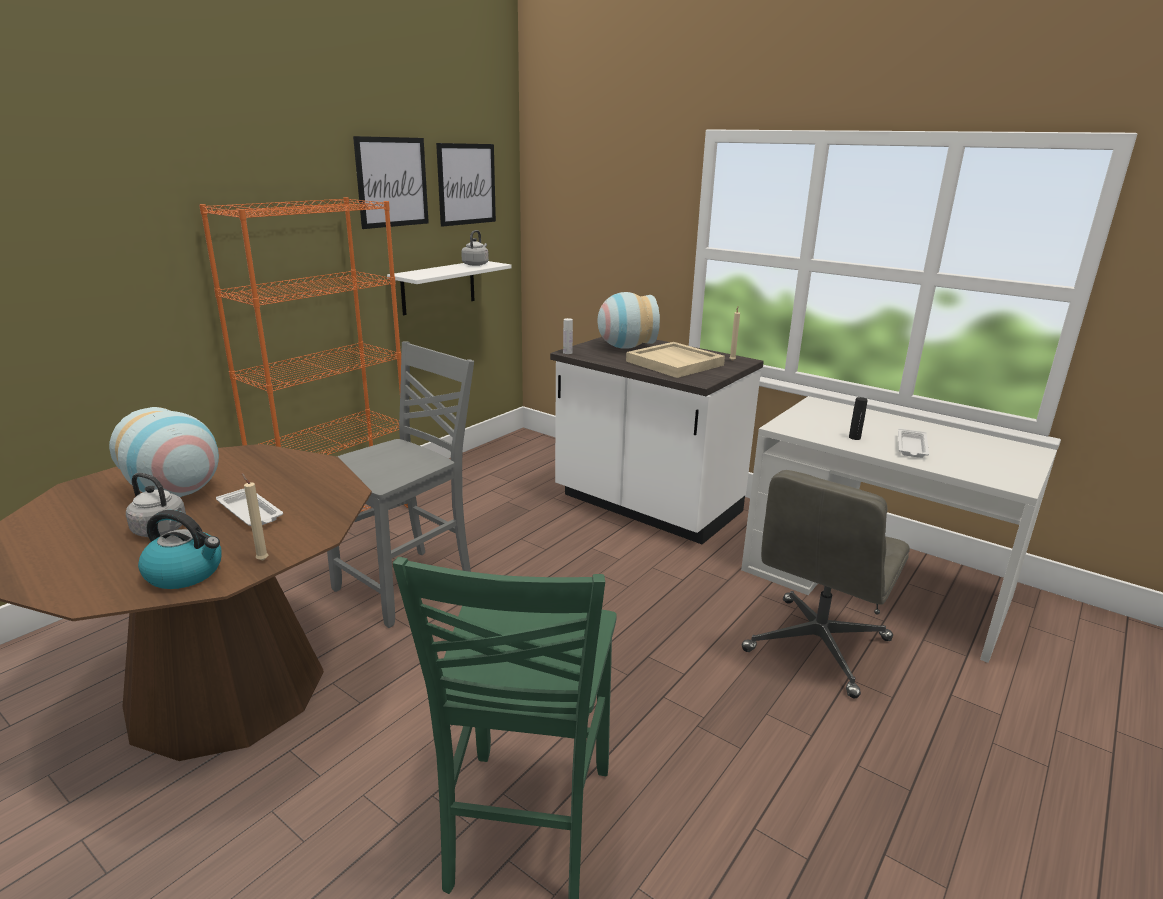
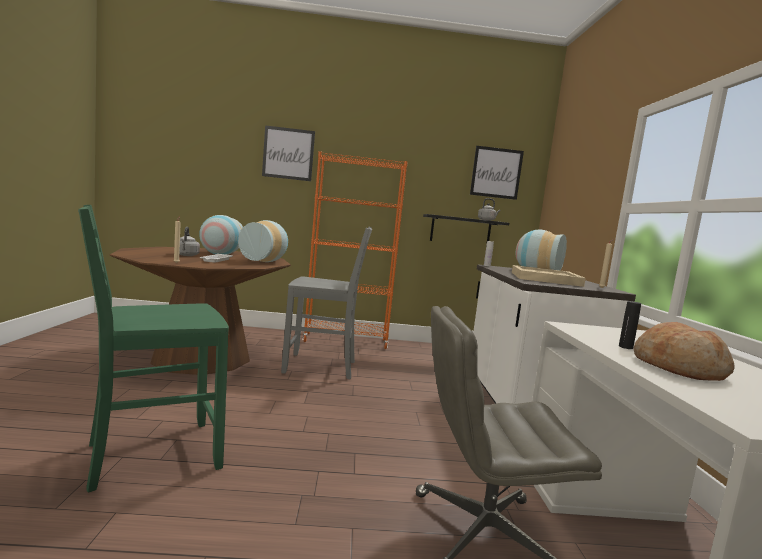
camera: 50 degrees right, 15 degrees down
(186, 573) = (155, 258): kettle -> none
(296, 471) = (264, 262): none -> vase
(392, 182) = (438, 163): picture -> picture (288, 153)
(438, 287) = (460, 231): white shelf -> black shelf
(911, 447) = (679, 368): white tray -> bread

